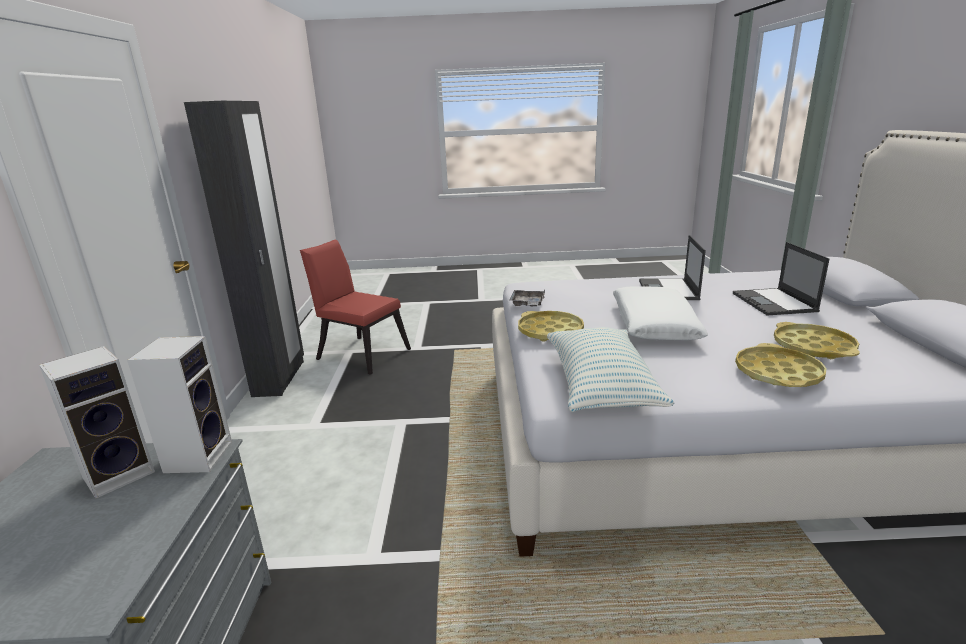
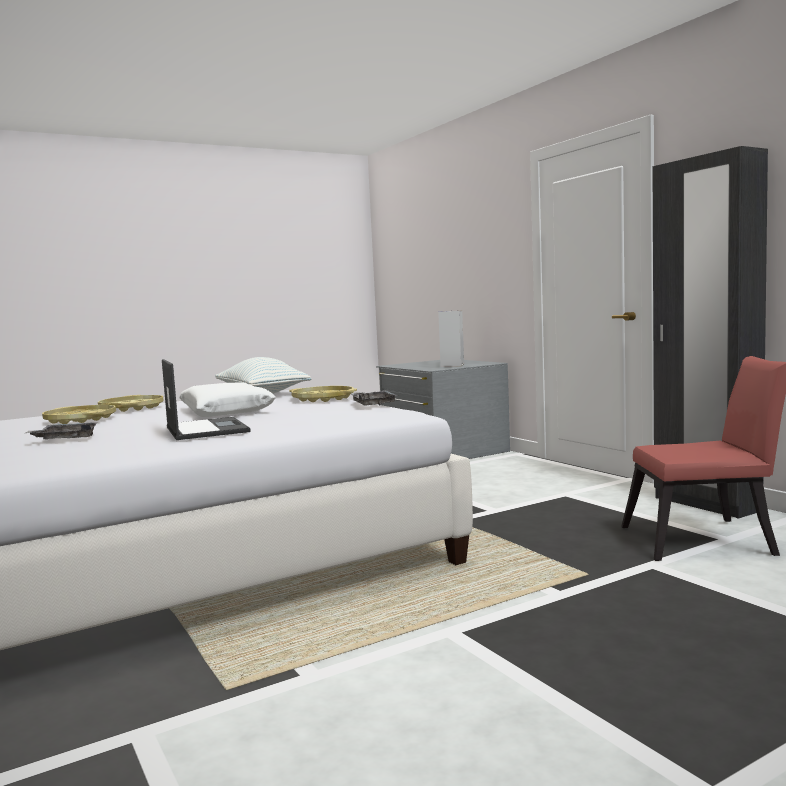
camera: 150 degrees right, 15 degrees down
(198, 455) = (434, 368): speaker -> none
(774, 302) = (66, 439): laptop -> grey tray

